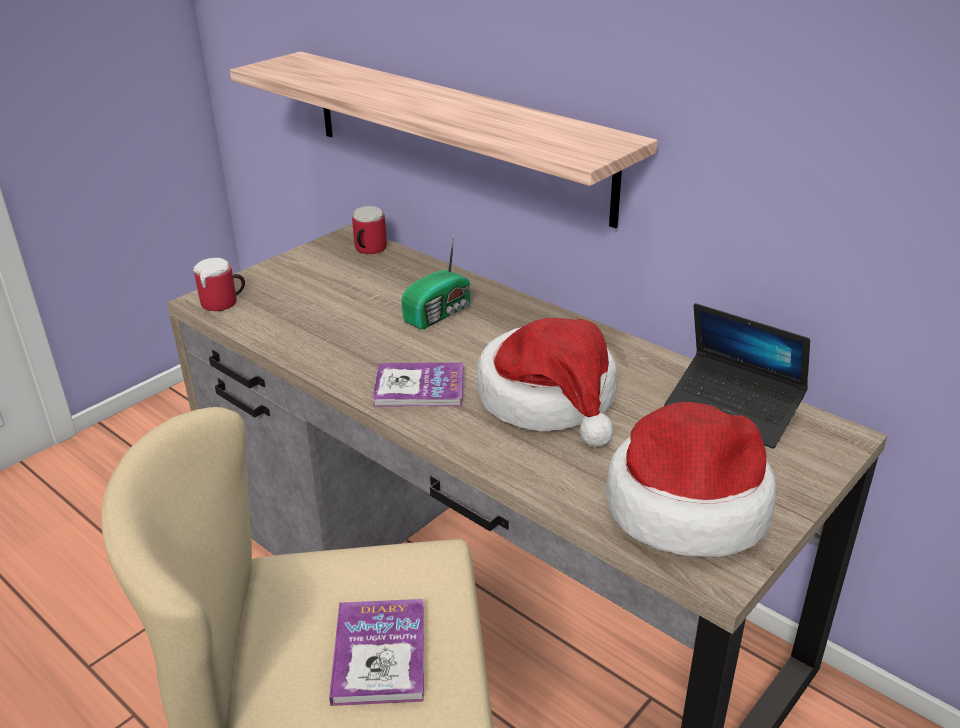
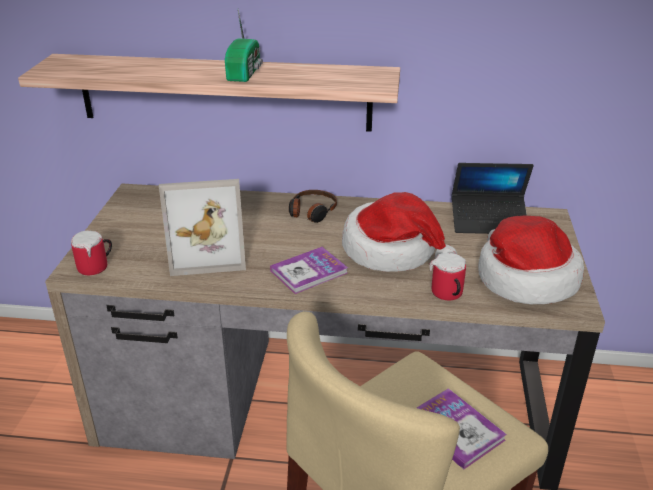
camera: 35 degrees left, 0 degrees up
(341, 327) = (208, 253): none -> picture frame
(367, 250) = (159, 197): mug -> mug (447, 295)
(440, 313) = (264, 223): radio -> radio (245, 72)
(509, 319) = (311, 212): none -> headphones

